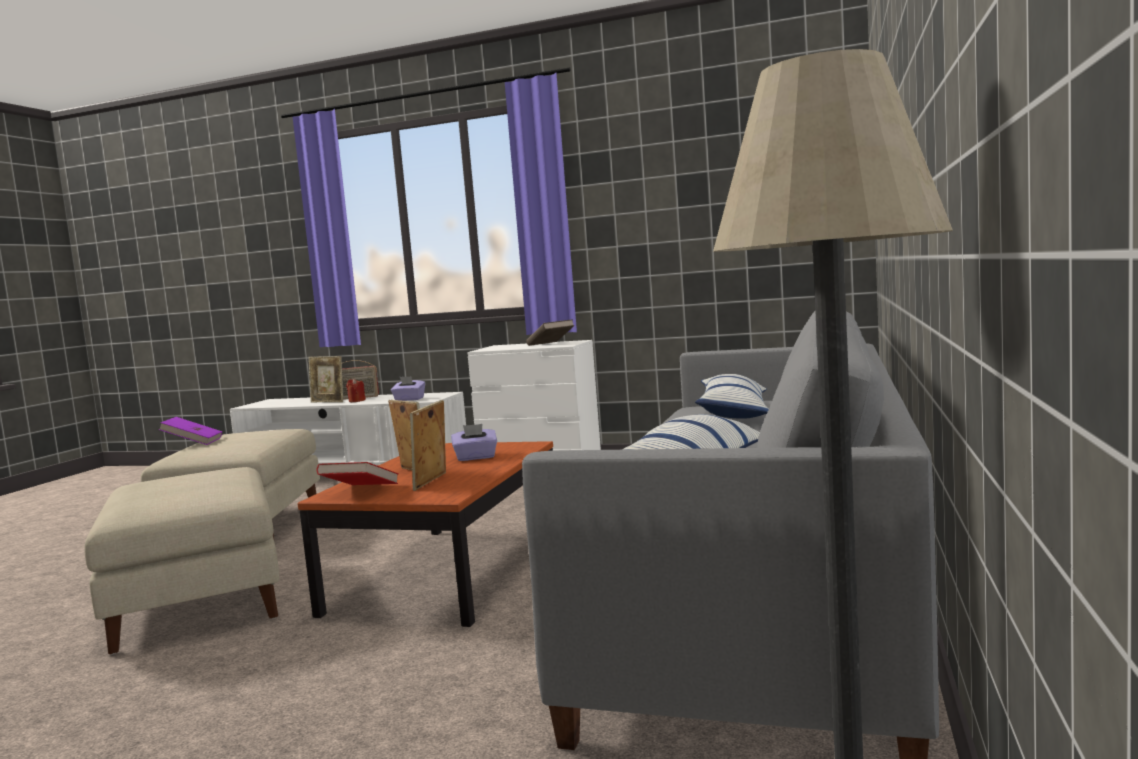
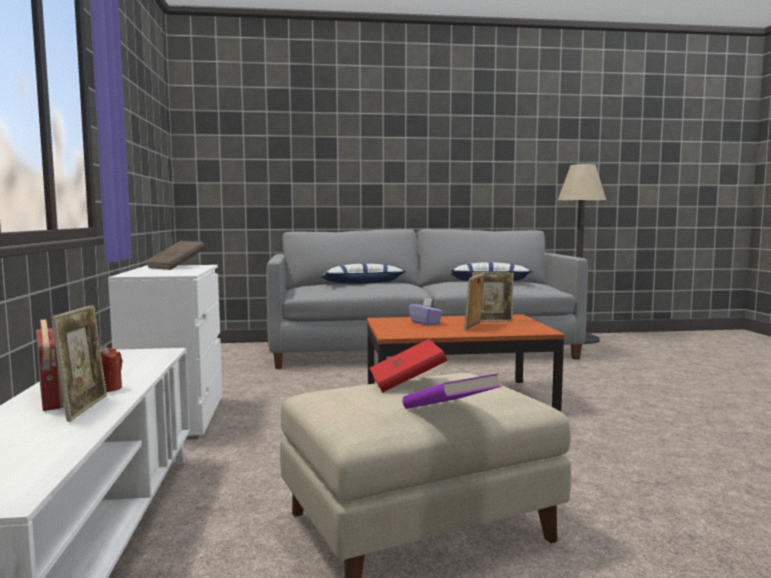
camera: 115 degrees left, 0 degrees up
(199, 603) = (598, 455): beige ottoman -> none
(360, 492) = (528, 327): red book -> red book (407, 383)
(409, 399) = (144, 360): purple tissue box -> none

